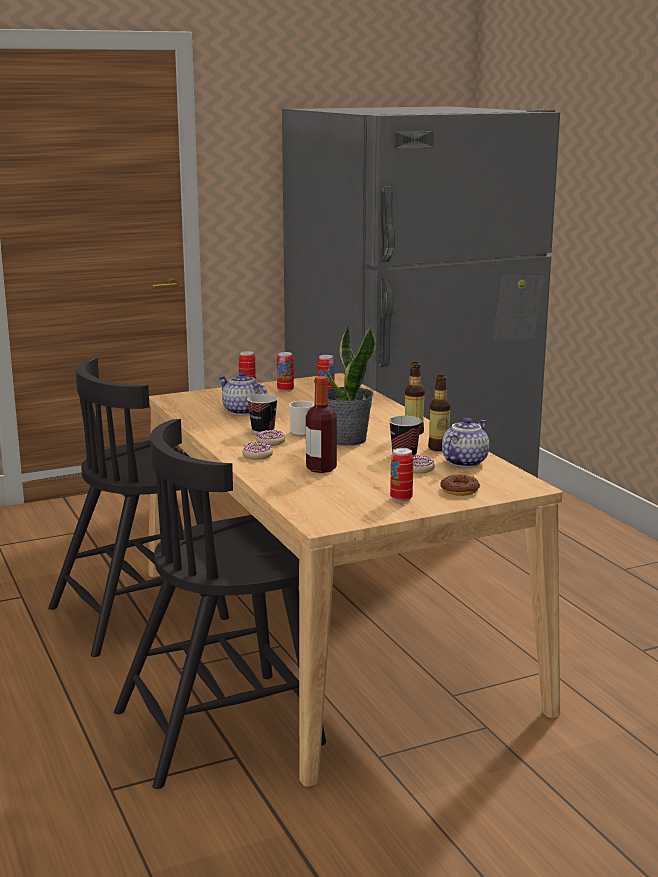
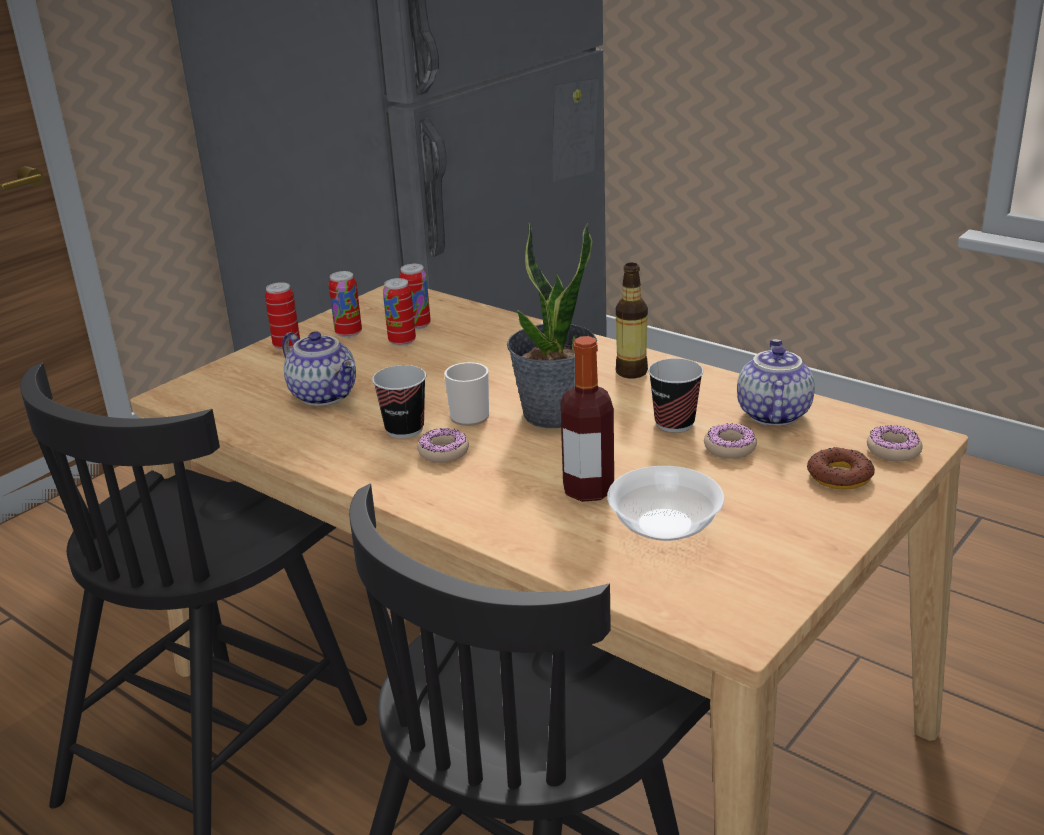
camera: 25 degrees left, 10 degrees up
(241, 411) = (325, 395): teapot -> teapot turned 150 degrees counterclockwise
(257, 455) = (455, 489): donut -> donut (893, 450)
(339, 487) = (665, 525): none -> bowl
(401, 498) = (783, 522): can -> can (402, 341)
(438, 448) = (704, 395): bottle -> none

